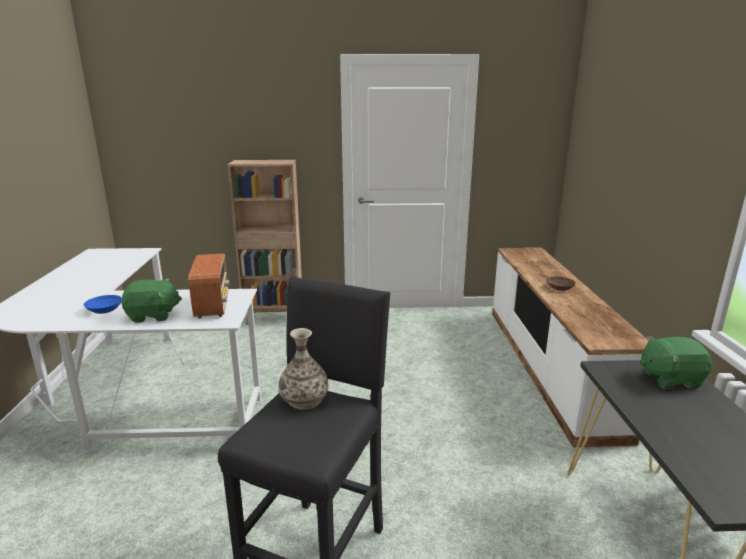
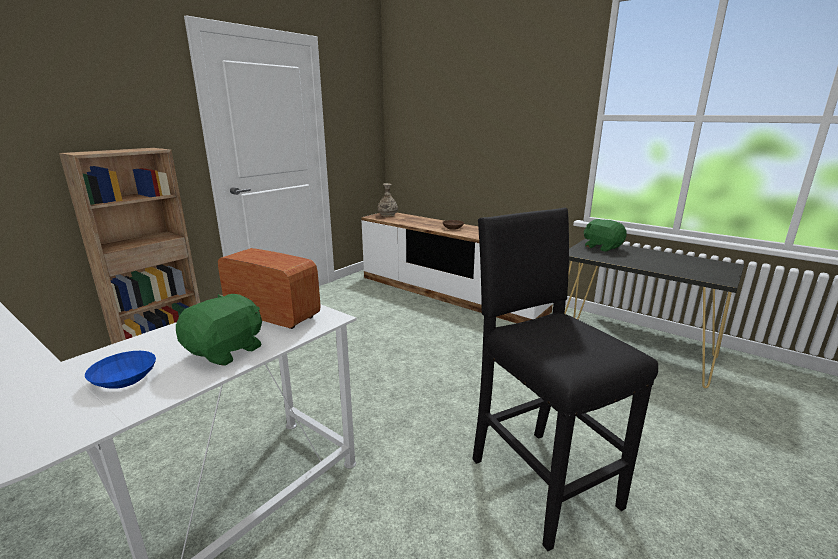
camera: 50 degrees left, 0 degrees up
(304, 400) = (533, 331): vase -> vase (388, 215)
(670, 379) = (602, 247): green plush toy -> green plush toy turned 105 degrees clockwise

